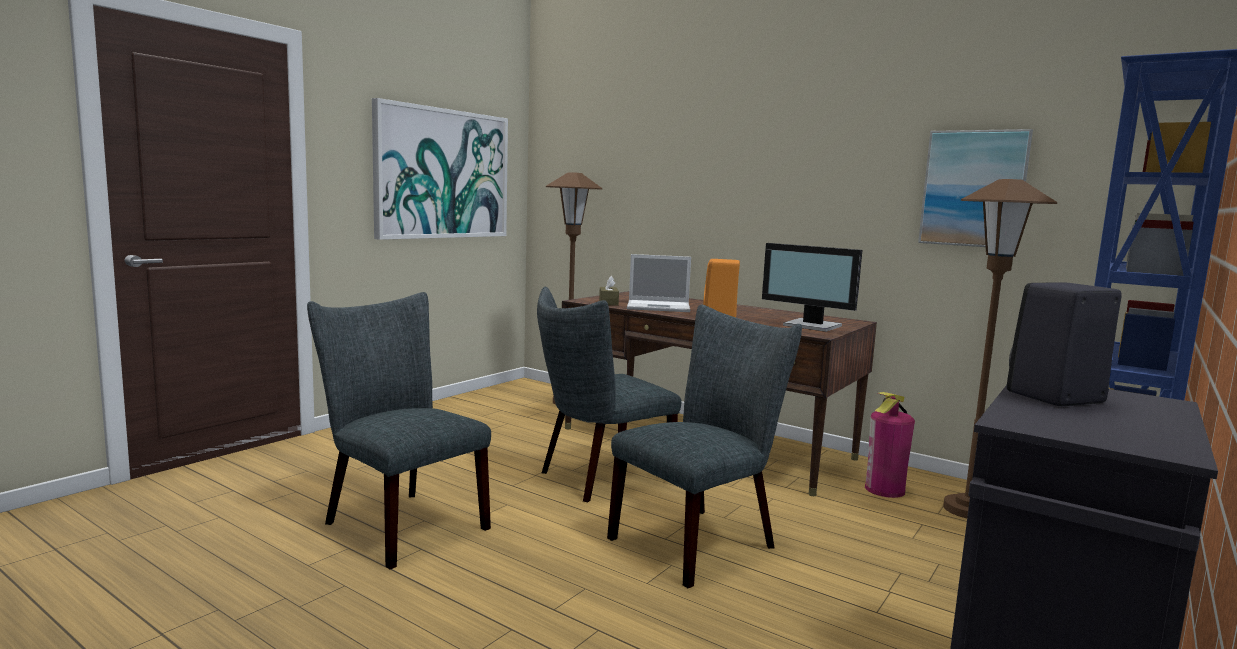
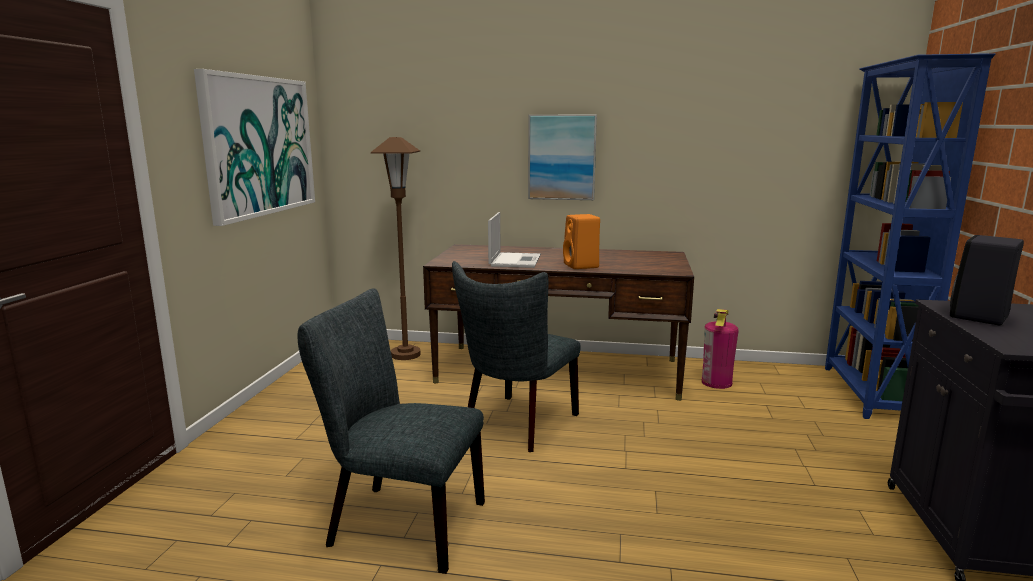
camera: 25 degrees left, 5 degrees up
(608, 303) = (466, 262): brown tissue box -> none
(660, 307) = (515, 260): laptop -> laptop turned 60 degrees counterclockwise
(700, 541) = (651, 462): grey chair -> none
(812, 326) = (656, 264): monitor -> none
(967, 510) = (778, 386): brown floor lamp -> none
(973, 188) = (753, 142): picture -> picture (562, 157)

